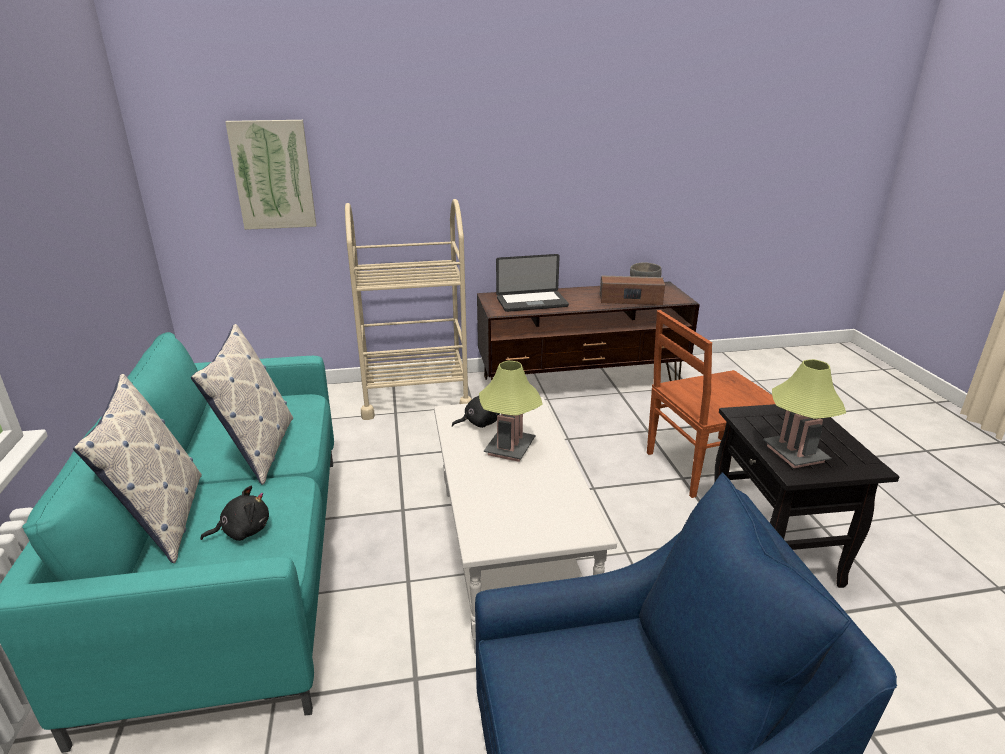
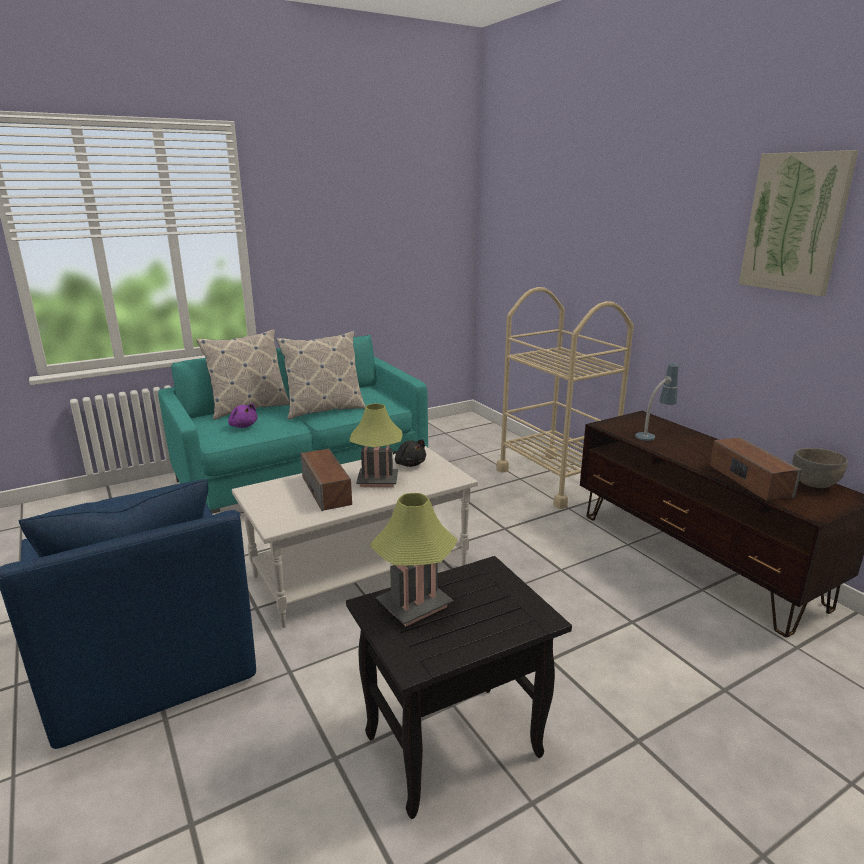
camera: 70 degrees right, 5 degrees down
(243, 531) = (243, 426): black plush toy -> purple plush toy
(273, 175) = (532, 259): picture -> picture (795, 223)
(515, 484) = (327, 490): none -> speaker
(532, 302) = (654, 434): laptop -> table lamp
(704, 466) = (592, 676): brown chair -> none

